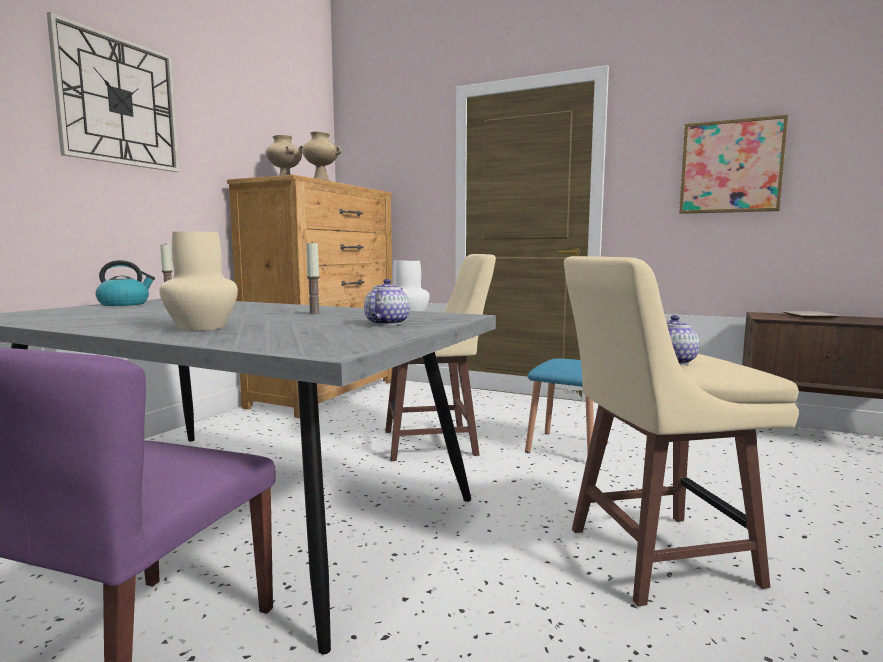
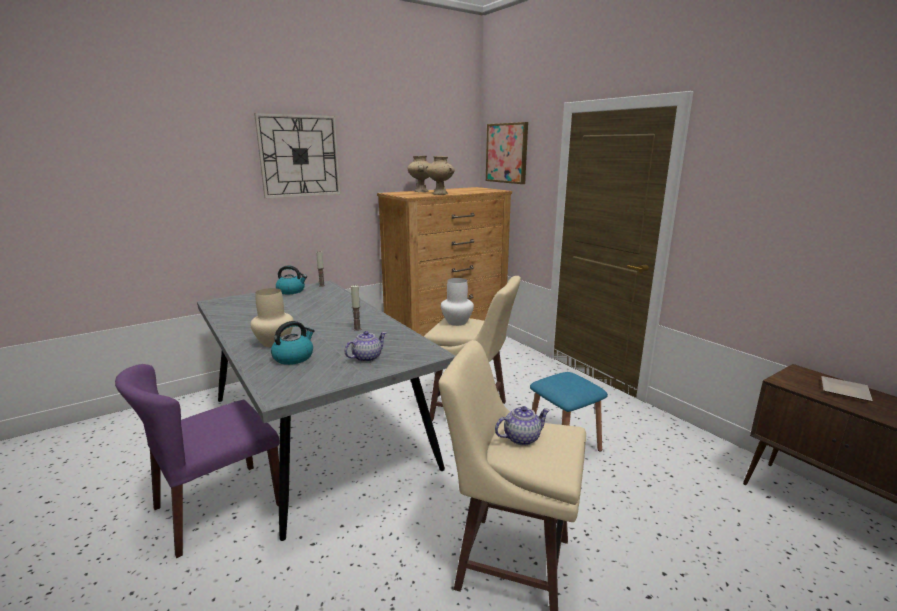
camera: 30 degrees right, 10 degrees up
(270, 331) = (294, 357): none -> kettle
(730, 167) = (800, 212): picture -> picture (507, 153)

